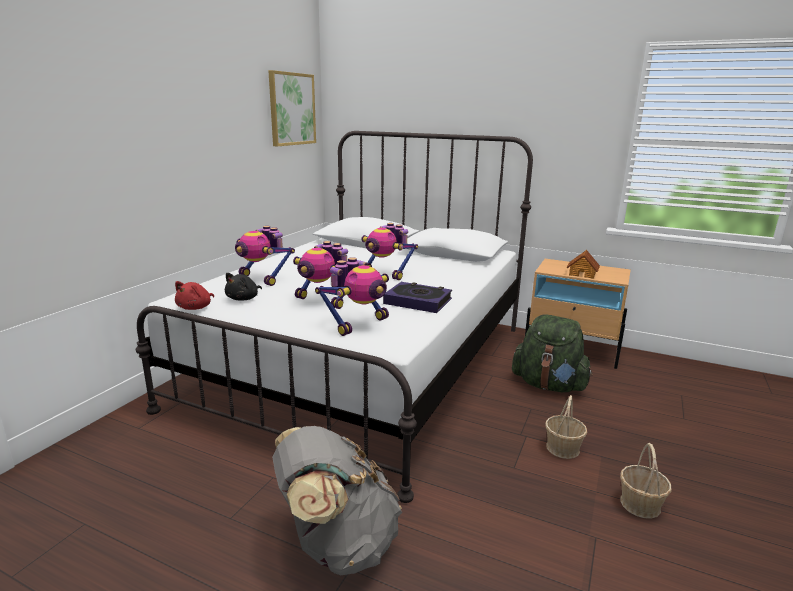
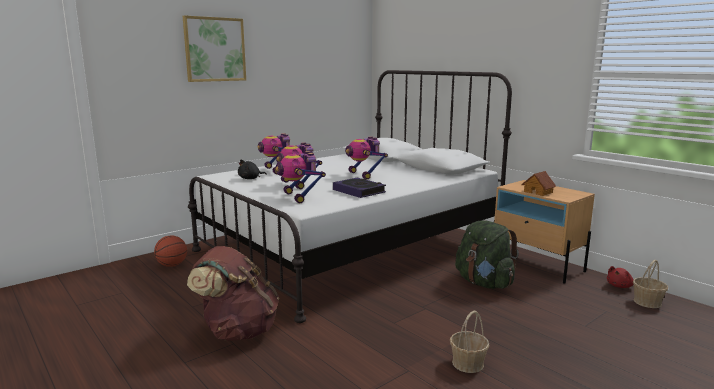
camera: 25 degrees right, 5 degrees down
(134, 447) = (172, 265): none -> basketball
(196, 308) = (217, 180): red plush toy -> red plush toy (619, 286)
(292, 109) = (340, 54): picture -> picture (215, 49)
(337, 544) = (237, 331): grey backpack -> brown backpack
(358, 324) = (299, 197): toy robot -> toy robot turned 90 degrees clockwise
(563, 448) = (446, 321): basket -> basket (647, 302)

